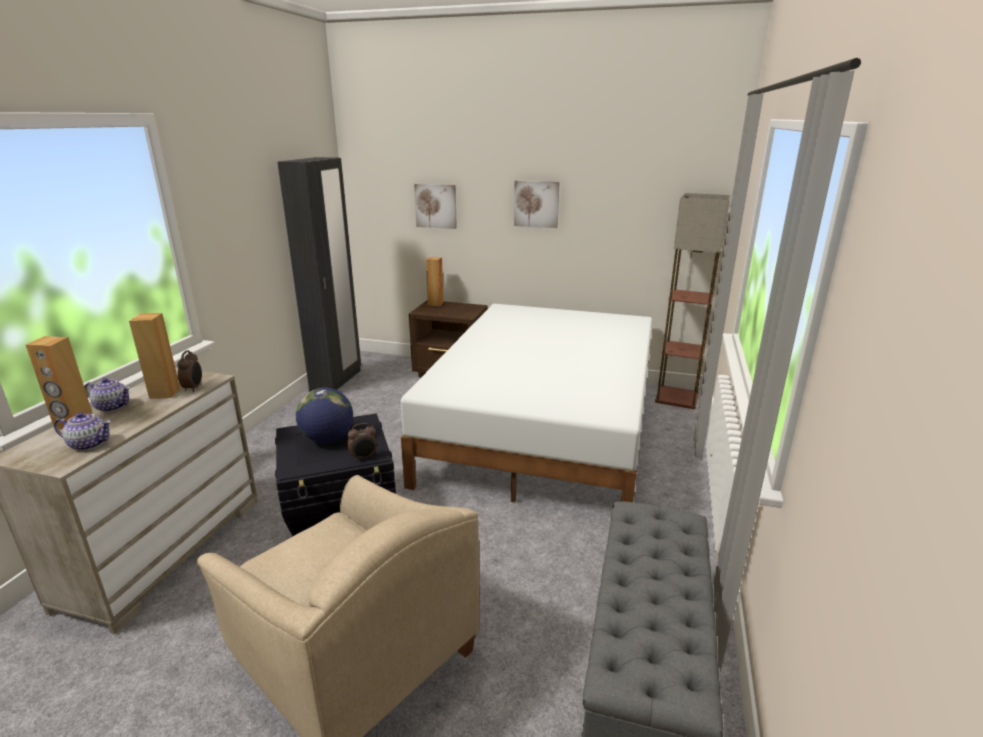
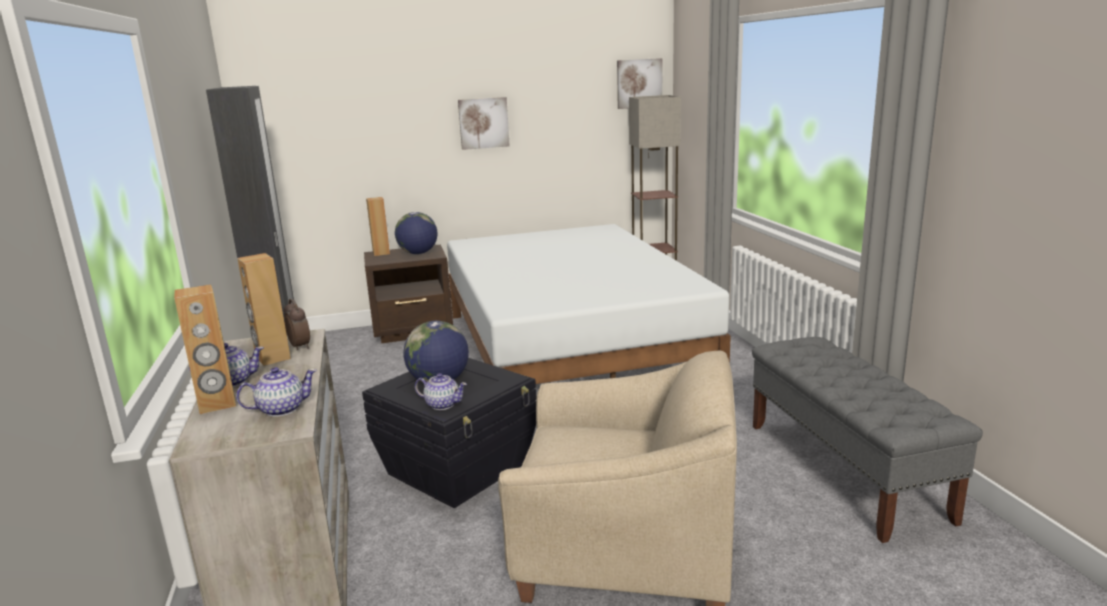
camera: 30 degrees left, 5 degrees down
(300, 462) = (442, 404): none -> teapot
(364, 458) = (503, 383): alarm clock -> none
(436, 206) = (364, 138): picture -> picture (639, 83)
(459, 310) = (418, 253): none -> globe

